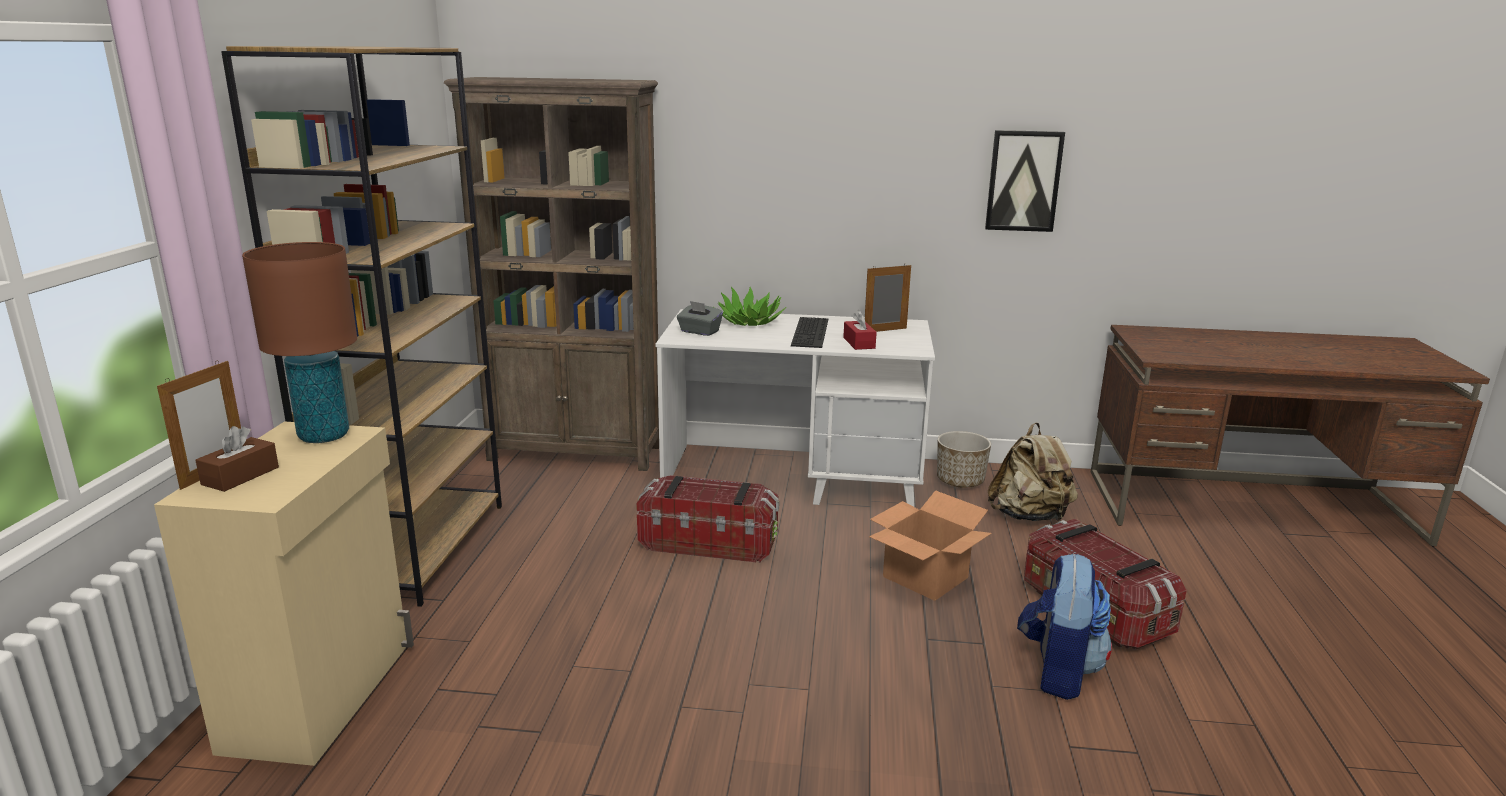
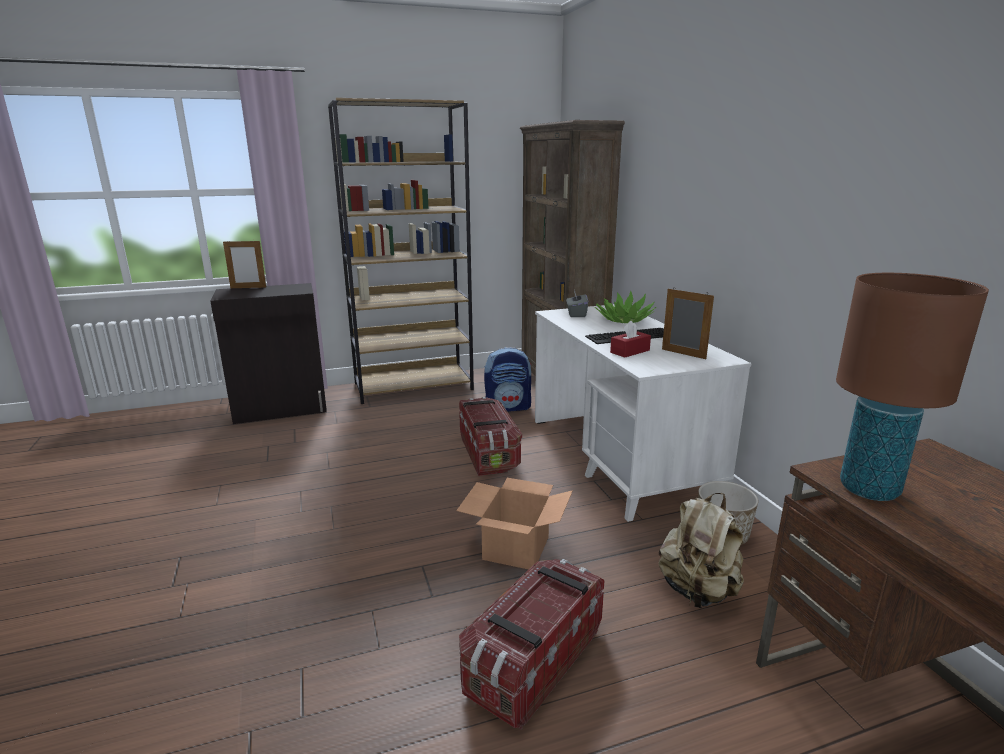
camera: 65 degrees right, 0 degrees up
(240, 476) = (246, 290): brown tissue box -> none
(322, 695) = (281, 409): beige cabinet -> black cabinet
(323, 436) = (296, 289): brown table lamp -> brown table lamp (868, 489)
(1023, 181) = (858, 221): picture -> none
(1058, 671) = (411, 647): backpack -> backpack (508, 407)

